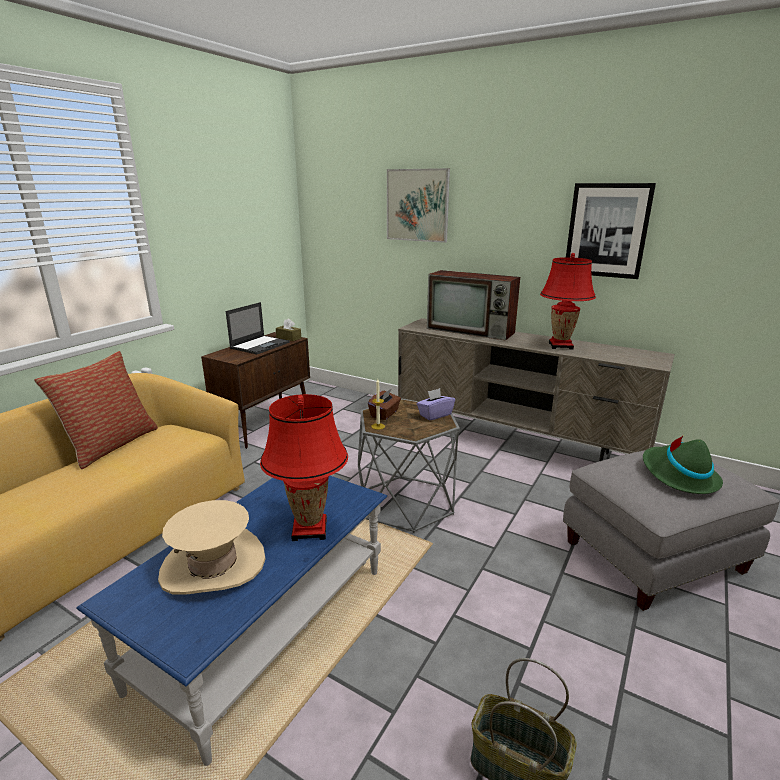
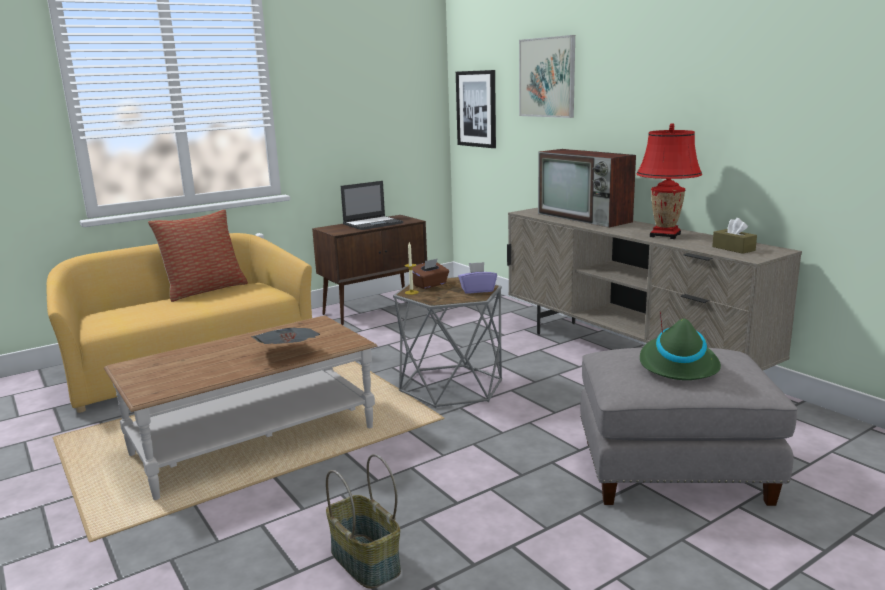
camera: 25 degrees right, 5 degrees down
(213, 565) = (201, 361): beige hat -> none
(266, 626) = (254, 441): blue coffee table -> brown coffee table
(288, 338) = (407, 219): brown tissue box -> brown tissue box (733, 248)
(309, 529) = (288, 353): red table lamp -> newspaper
(607, 230) = (725, 98): picture -> picture (476, 109)

